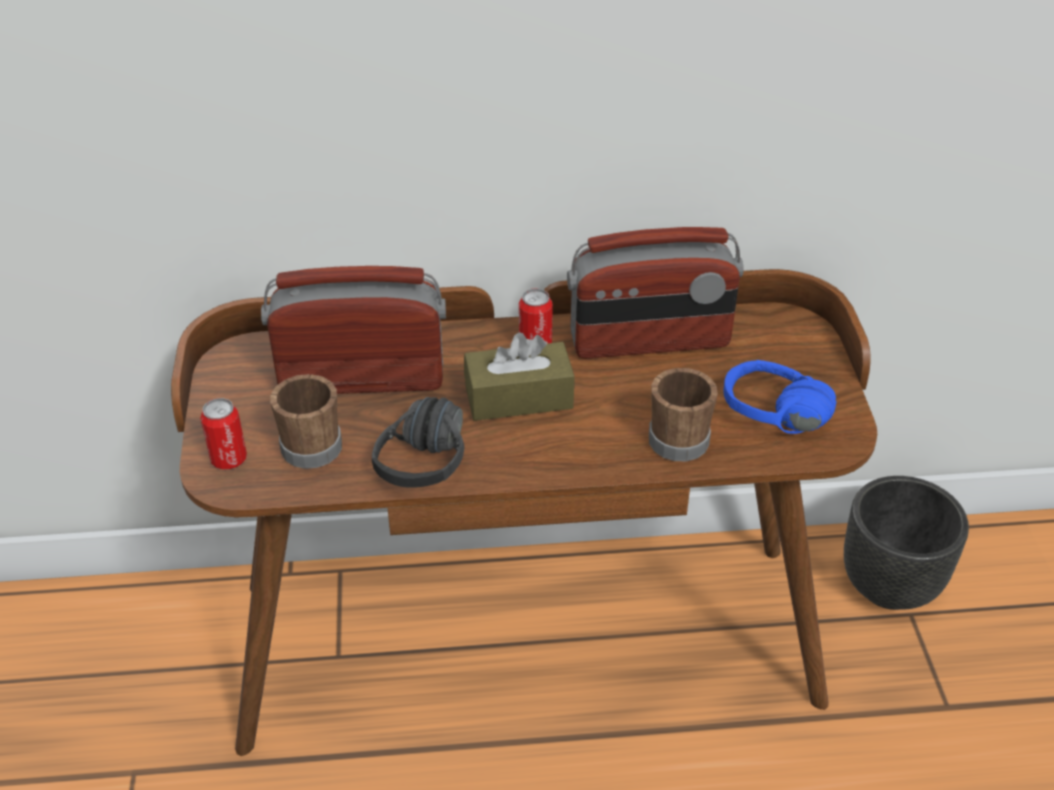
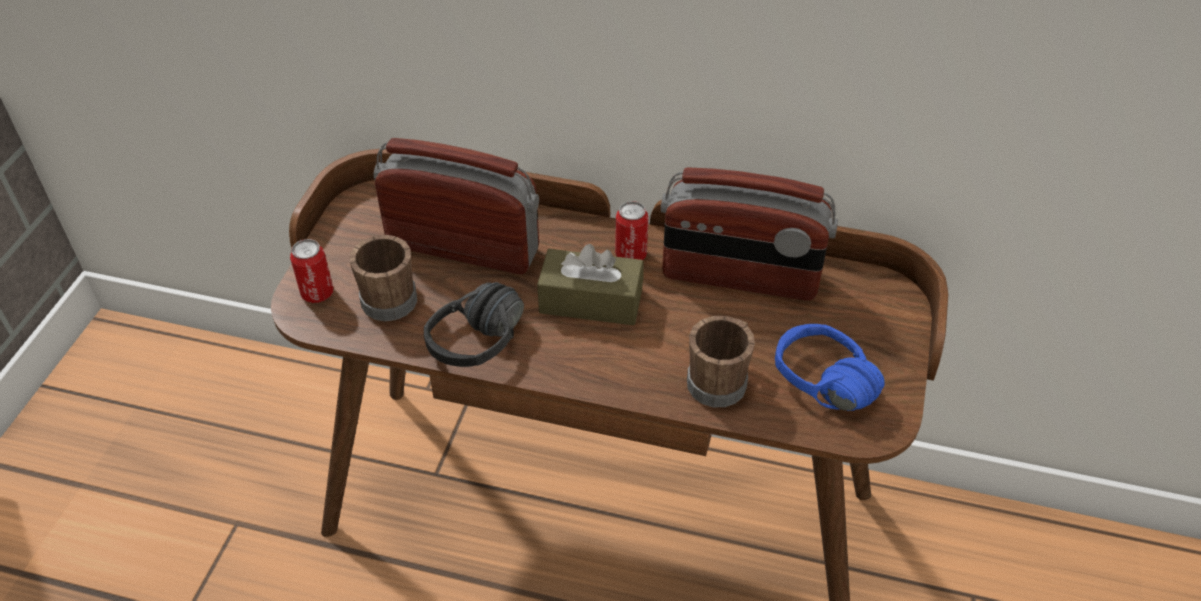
camera: 20 degrees right, 5 degrees up
(888, 588) = (962, 563): black planter -> none

